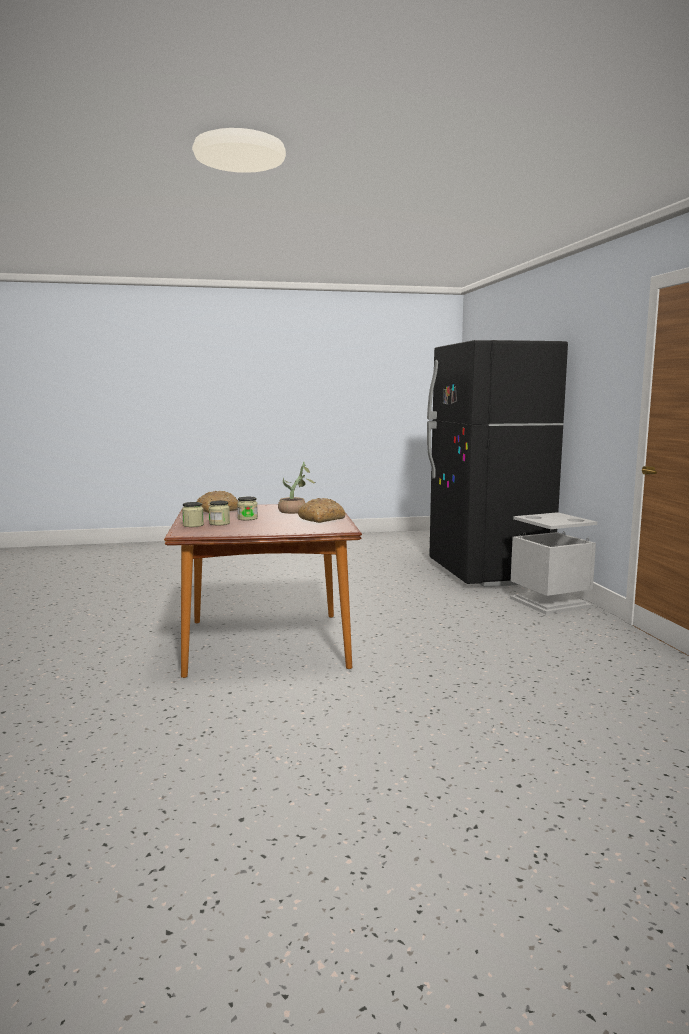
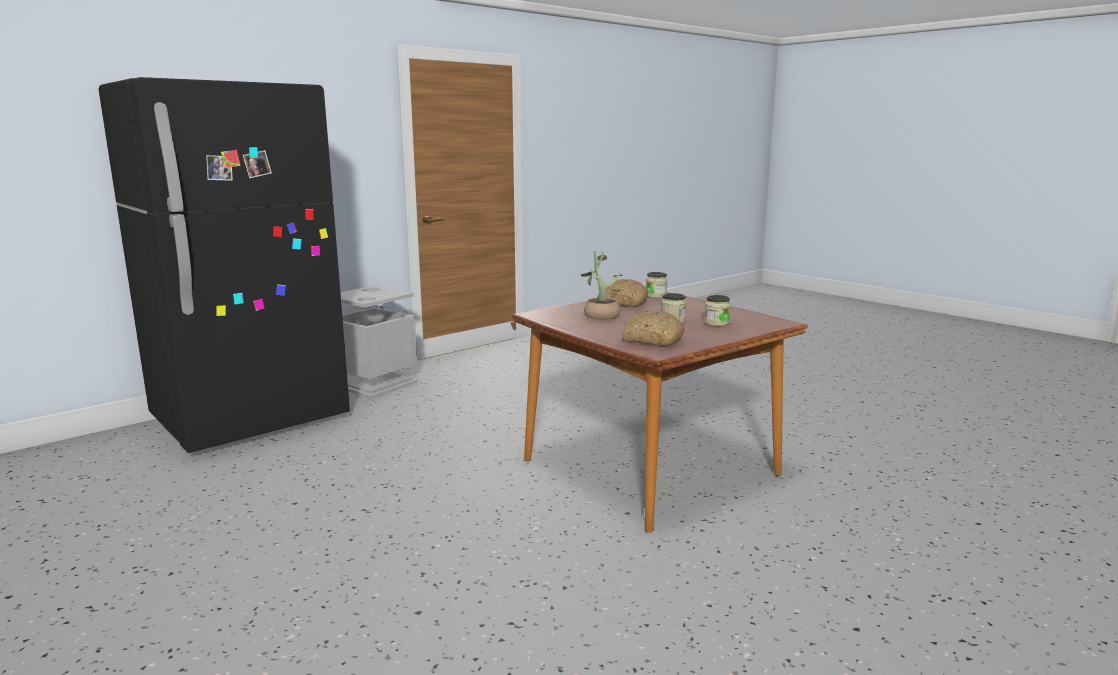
camera: 120 degrees left, 5 degrees up
(193, 525) = (745, 328): jar -> jar (656, 296)

